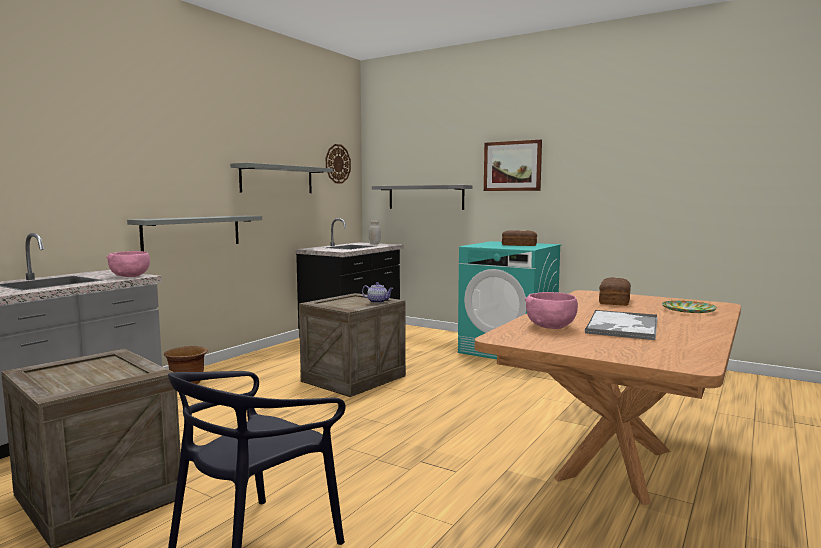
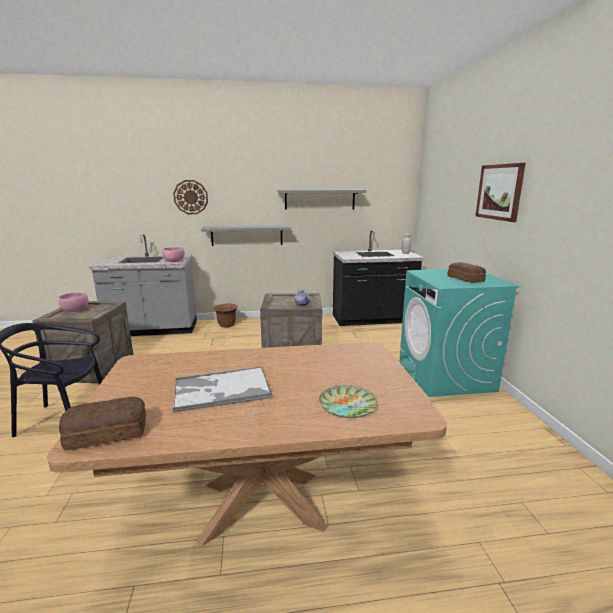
camera: 50 degrees right, 10 degrees up
(337, 164) = (387, 184): wall clock -> wall clock (190, 197)
(425, 197) = (444, 217): grey shelf -> none
(550, 326) = (191, 366): pink bowl -> pink bowl (75, 310)
(613, 301) = (342, 365): bread -> bread (106, 432)

